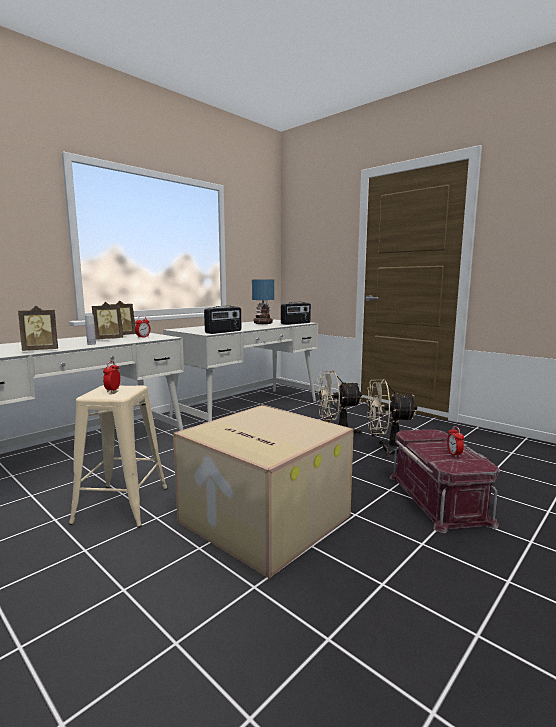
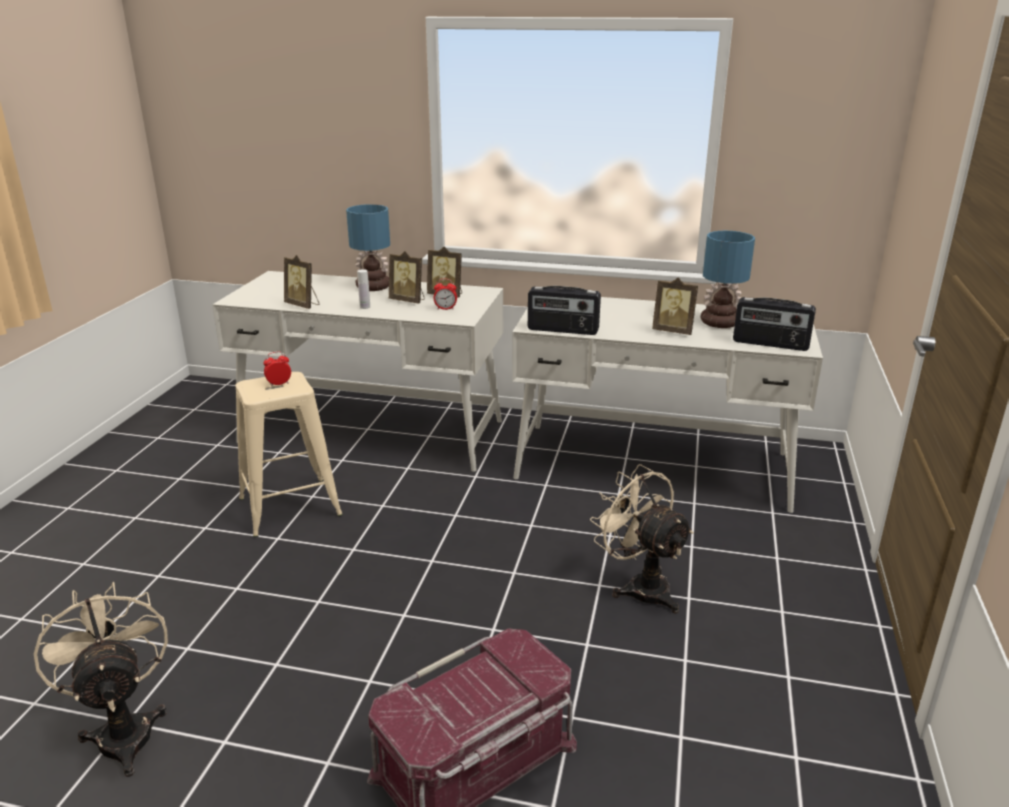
camera: 60 degrees right, 15 degrees up
(59, 341) = (372, 287): none -> table lamp
(259, 326) = (673, 331): none -> picture frame
(262, 519) = (314, 607): cardboard box -> none
(386, 450) = (626, 661): beige fan -> beige fan (124, 730)
(454, 454) = (464, 710): alarm clock -> none

